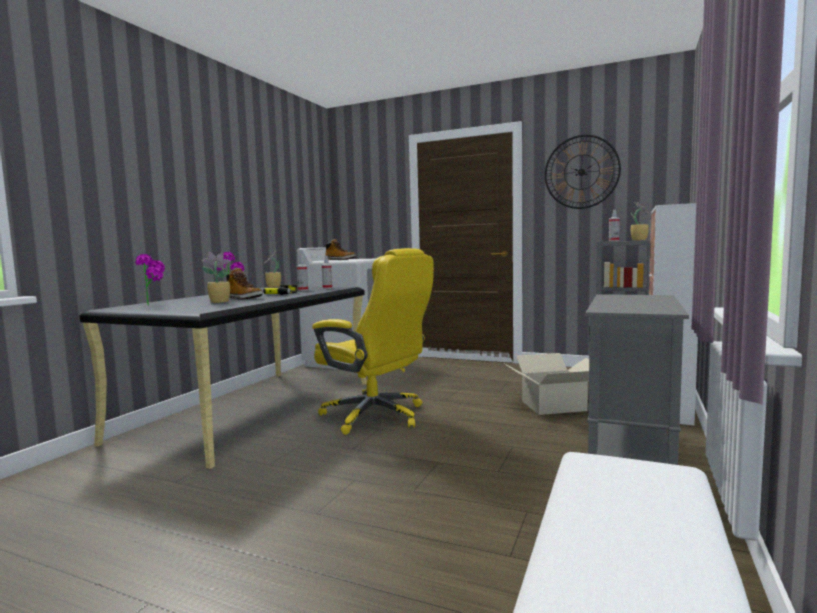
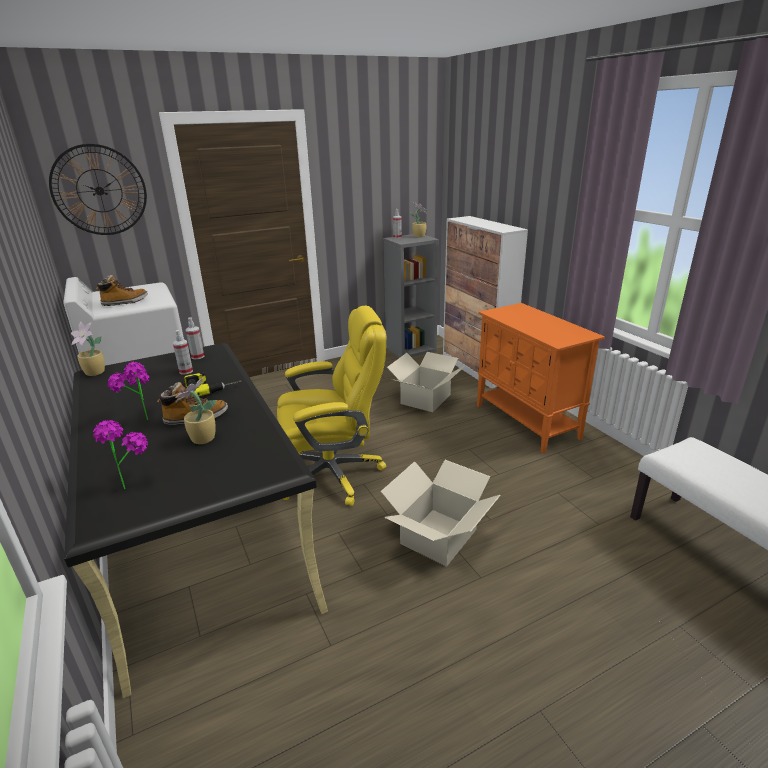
camera: 50 degrees left, 20 degrees up
(352, 477) = (439, 536): none -> cardboard box
(581, 172) = (364, 170): wall clock -> wall clock (99, 190)
(631, 455) = (527, 422): grey cabinet -> orange cabinet

